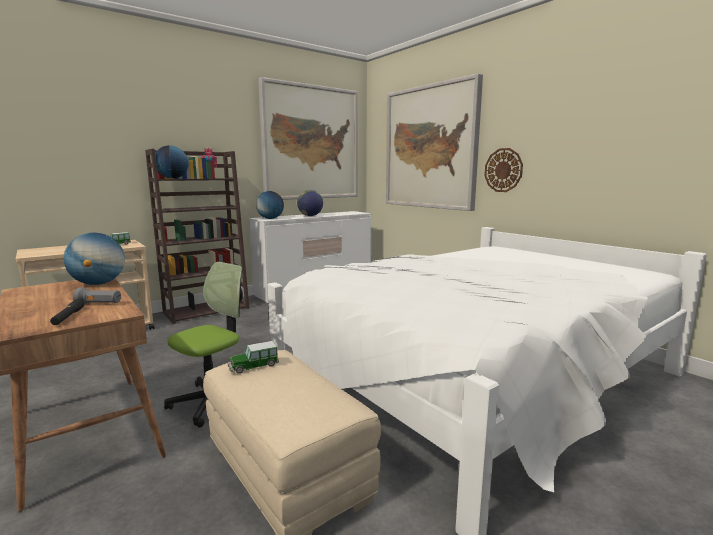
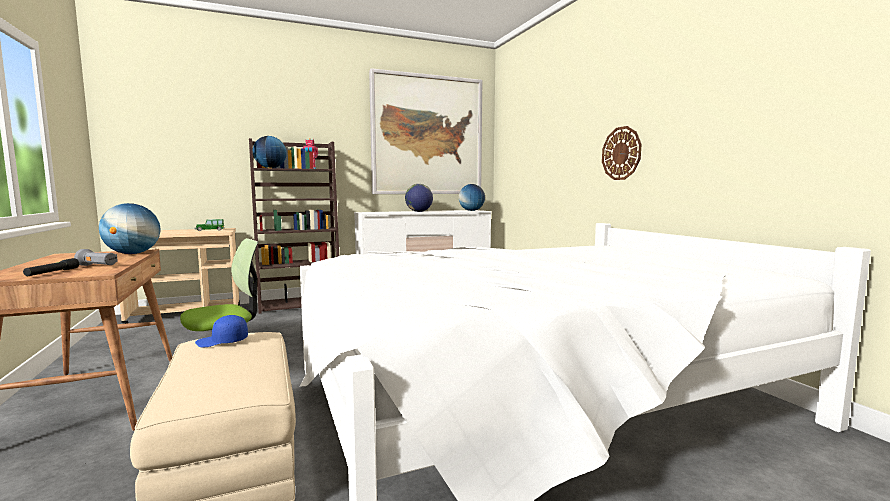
camera: 15 degrees right, 5 degrees down
(253, 366) = (222, 342): toy car -> blue cap
(270, 218) = (372, 212): globe -> globe (471, 210)
(430, 147) = (550, 134): picture -> none

